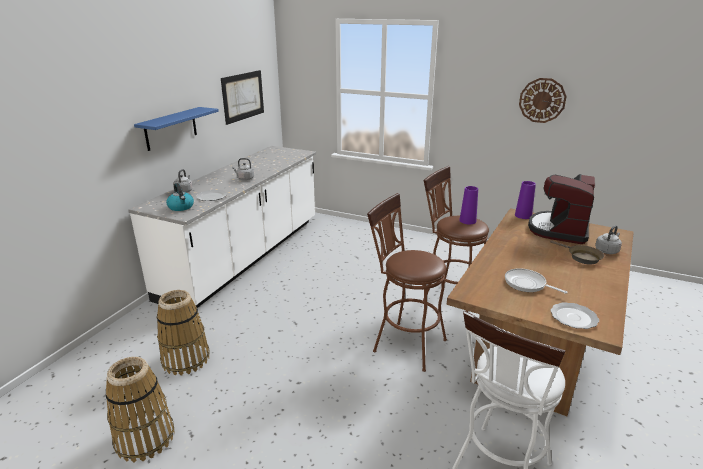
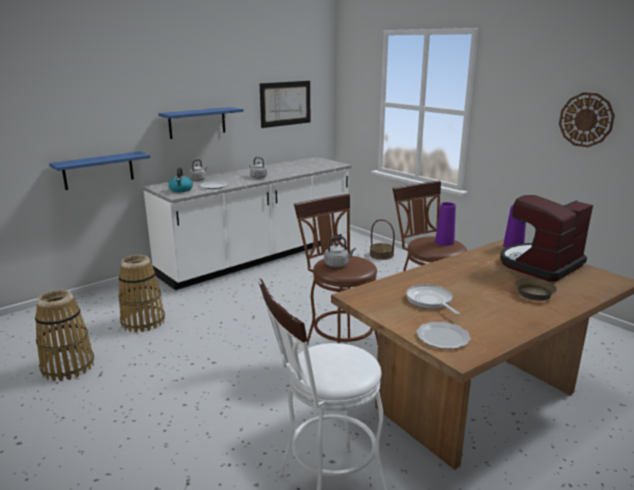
camera: 25 degrees right, 5 degrees down
(81, 201) = (98, 170): none -> blue shelf
(356, 232) = (381, 255): none -> basket
(607, 250) = (575, 292): grey kettle -> grey kettle (337, 264)

